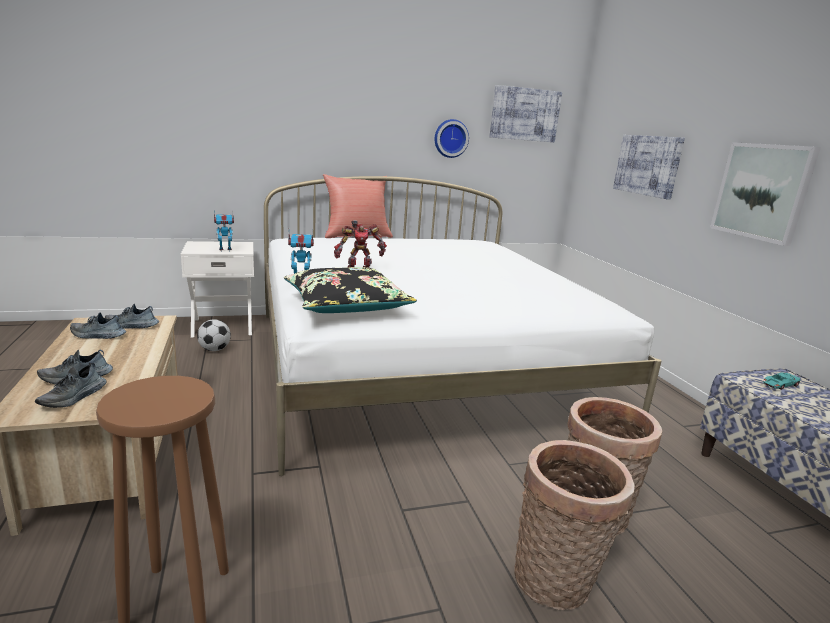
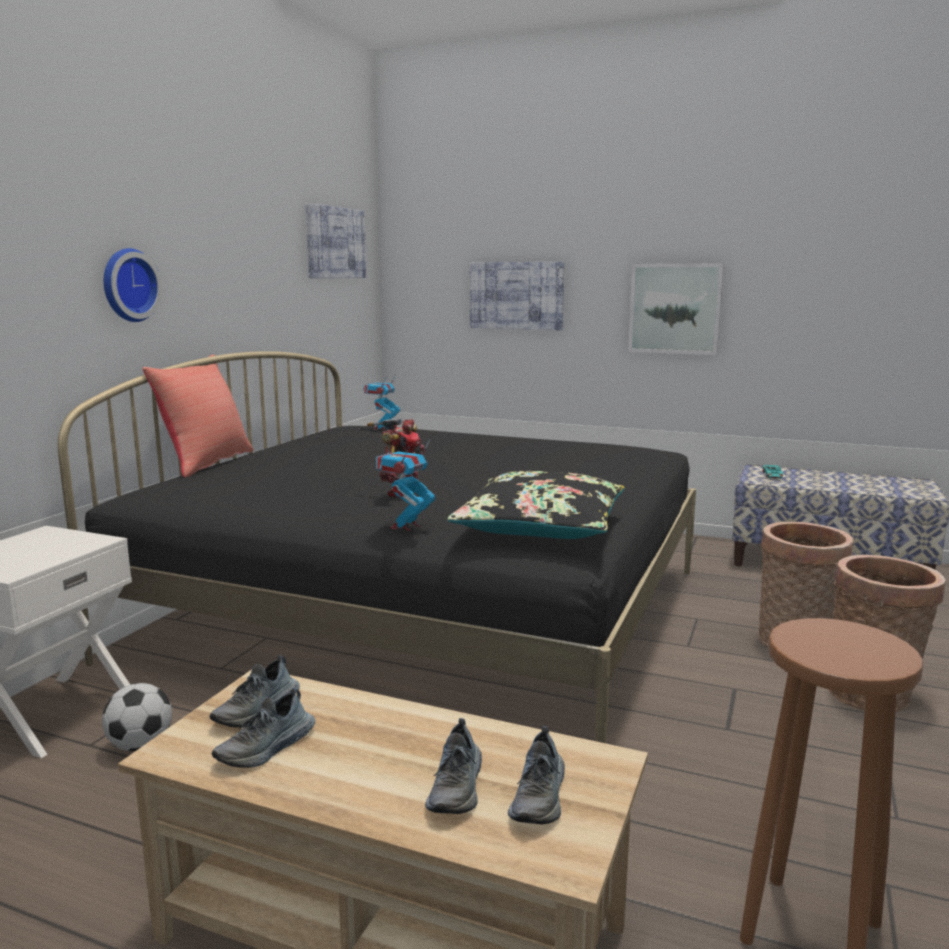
camera: 50 degrees left, 5 degrees down
(74, 397) = (540, 797): shoe -> shoe turned 45 degrees clockwise
(225, 250) = (63, 550): toy robot -> toy robot (382, 428)
(420, 365) = (427, 612): white bed -> black bed
(450, 138) = (272, 284): wall clock -> wall clock (127, 285)

